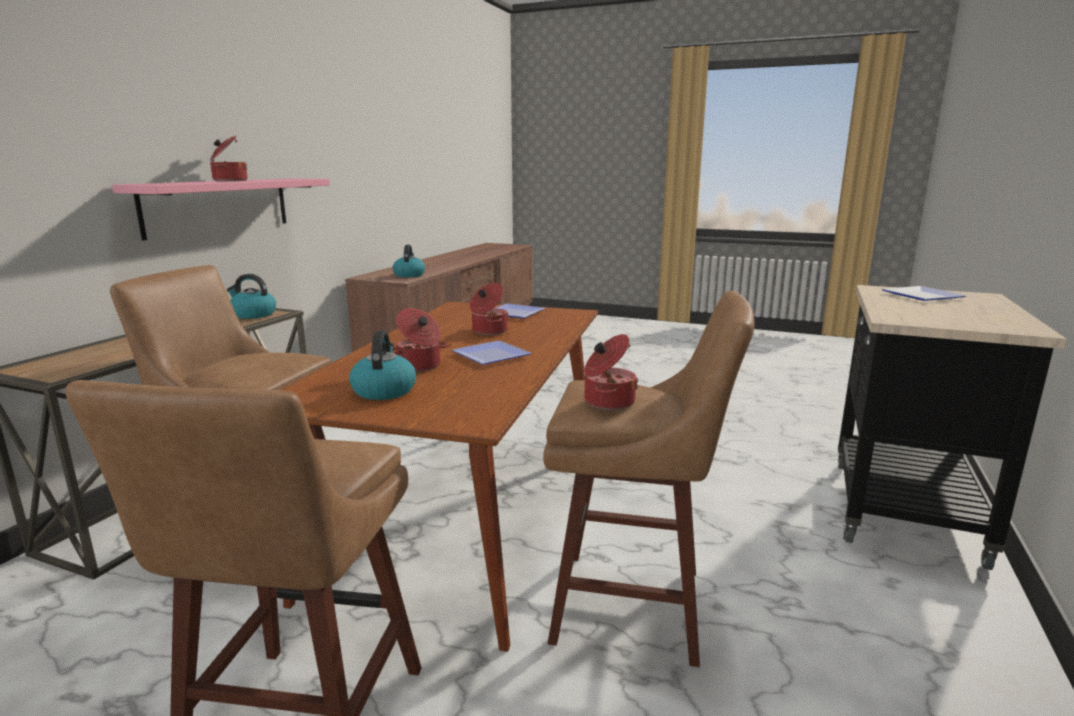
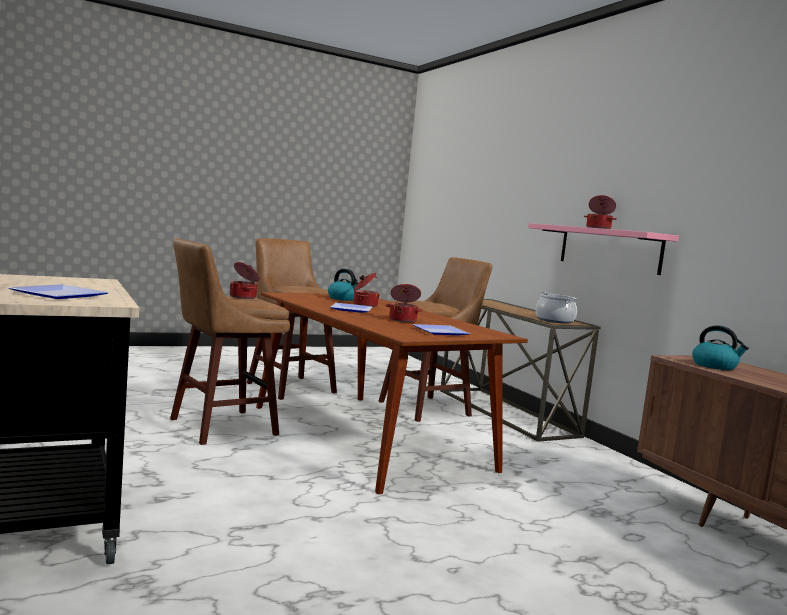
camera: 130 degrees right, 10 degrees down
(253, 314) = (554, 320): kettle -> cooking pot

